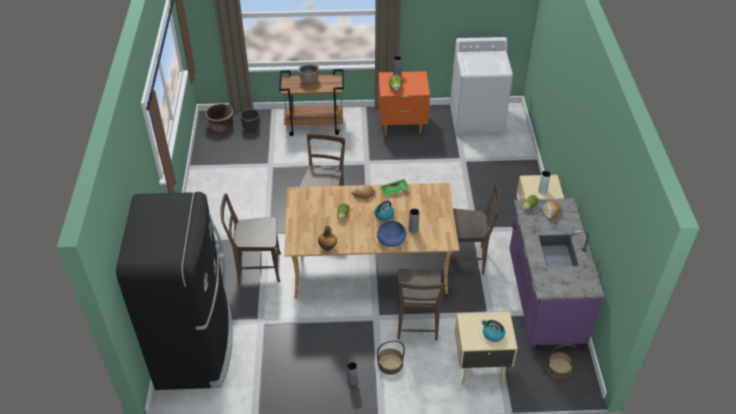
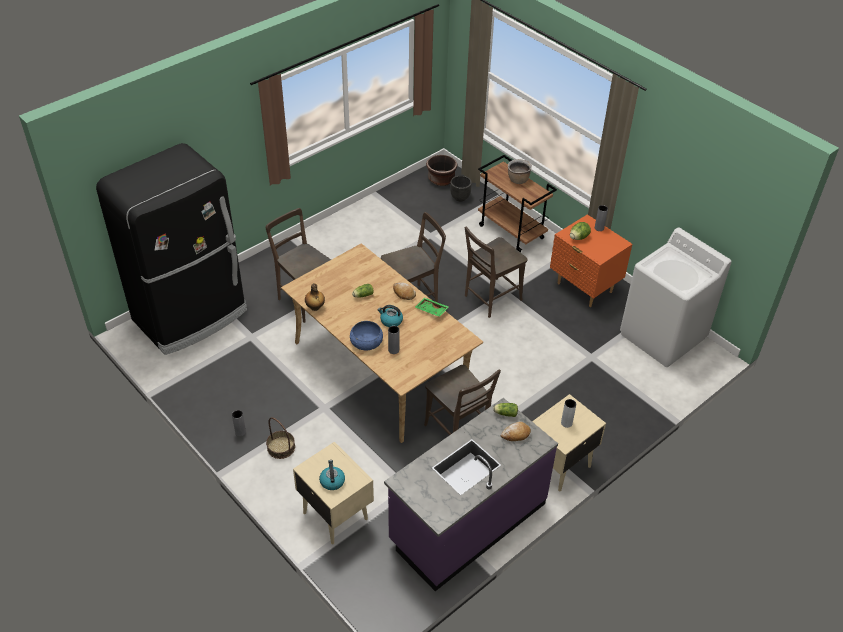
camera: 50 degrees right, 0 degrees up
(417, 324) = (342, 441): brown chair -> brown chair (490, 299)
(559, 367) = (390, 580): basket -> none

